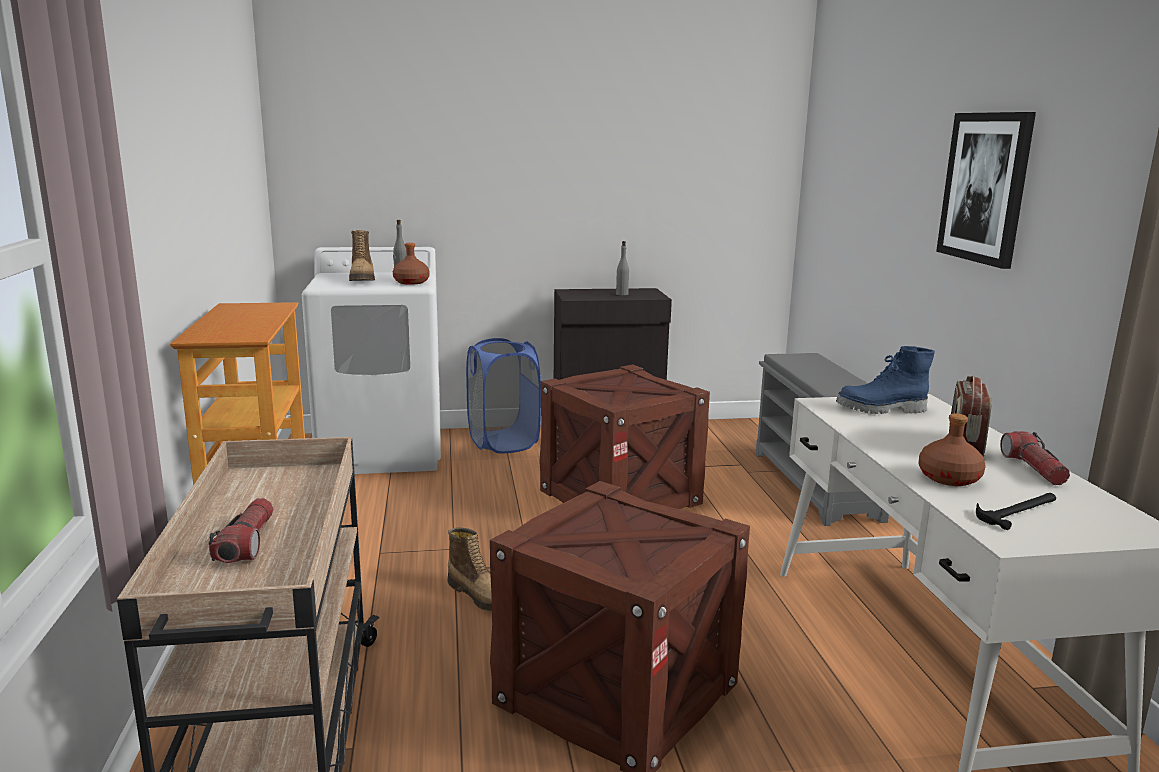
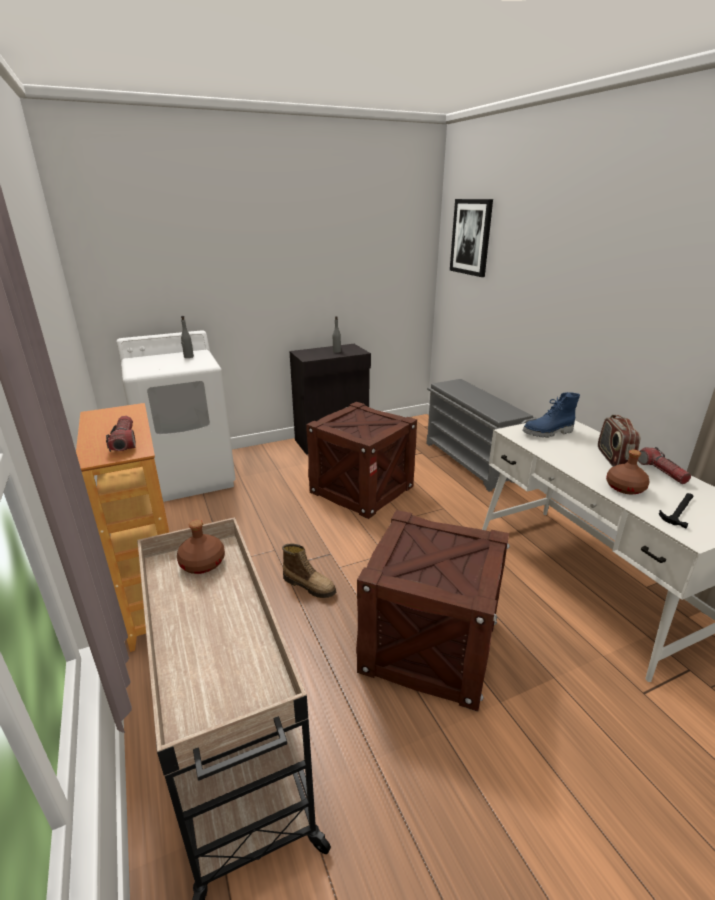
camera: 15 degrees left, 10 degrees up
(247, 543) = (206, 639): flashlight -> flashlight (124, 441)
(363, 279) = (162, 362): boot -> none
(412, 282) = (200, 362): brown bottle -> brown bottle (203, 563)
(503, 442) = (268, 456): blue laundry basket -> none
(985, 187) = (597, 283): picture -> picture (471, 237)

